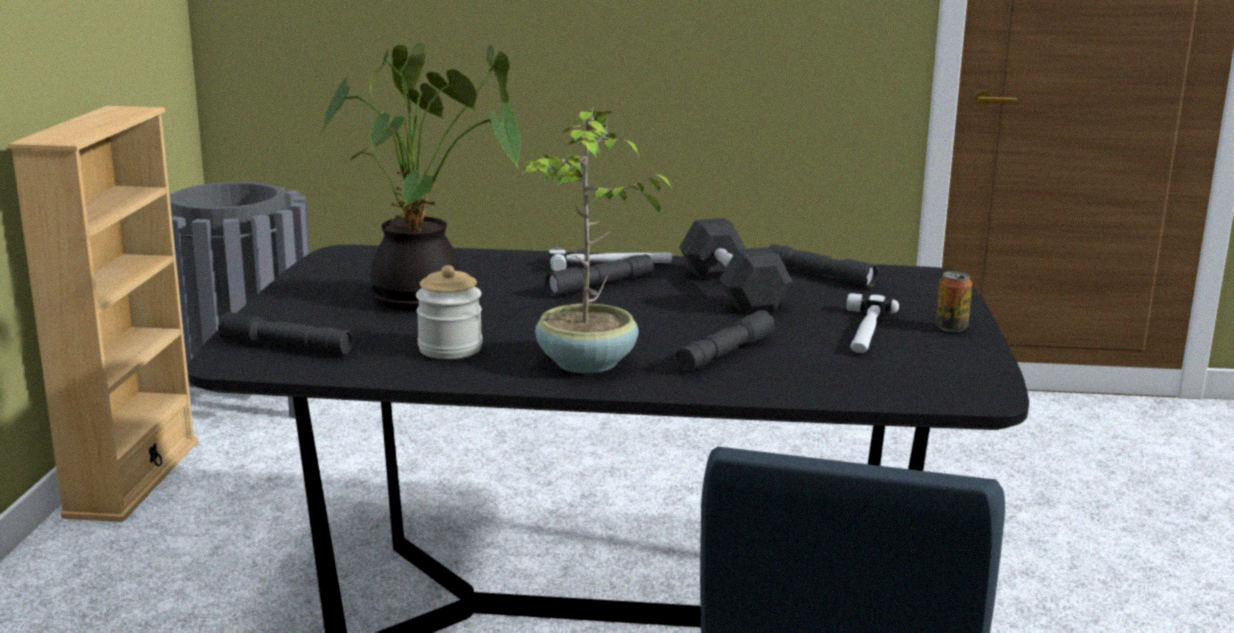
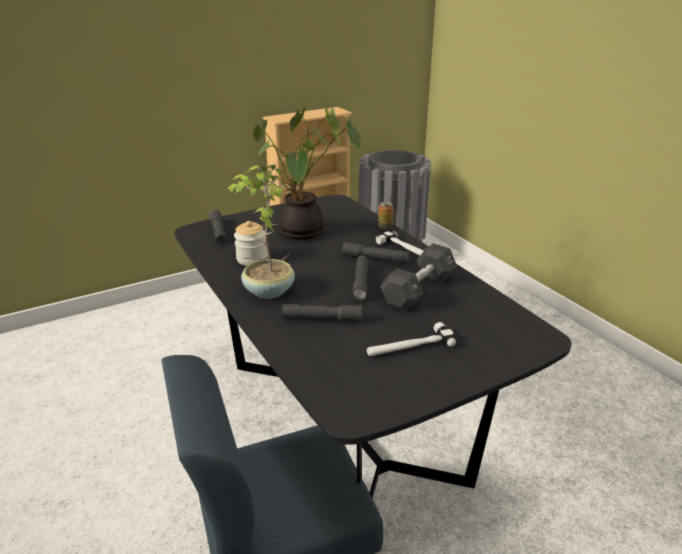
camera: 55 degrees right, 10 degrees up
(820, 275) = (483, 305): grey flashlight -> grey flashlight (361, 283)
(951, 328) = (456, 373): can -> can (385, 227)

